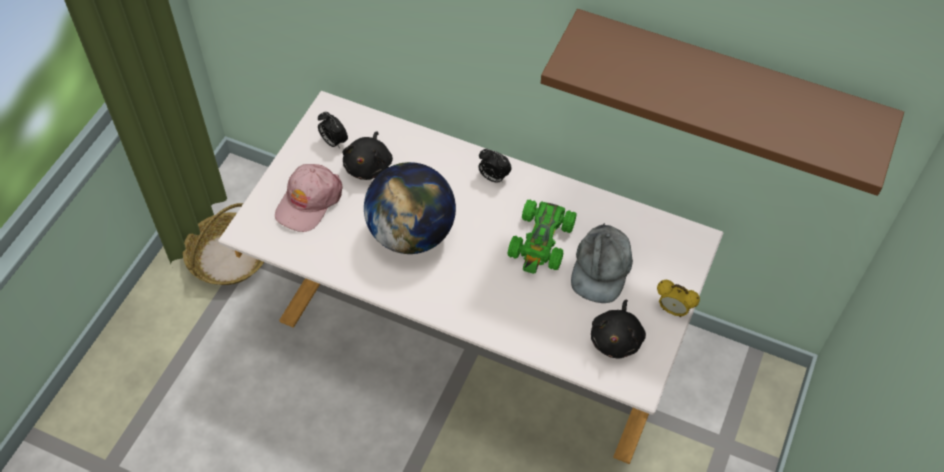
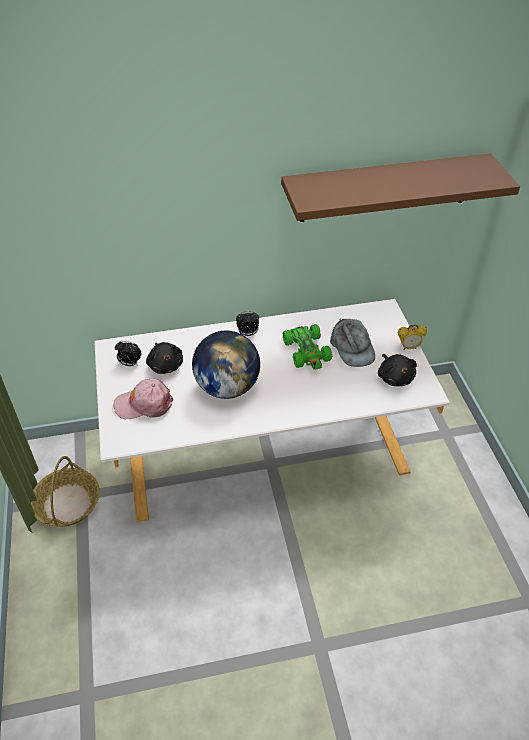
camera: 35 degrees left, 10 degrees down
(308, 201) = (144, 404): pink cap -> pink cap turned 90 degrees clockwise

